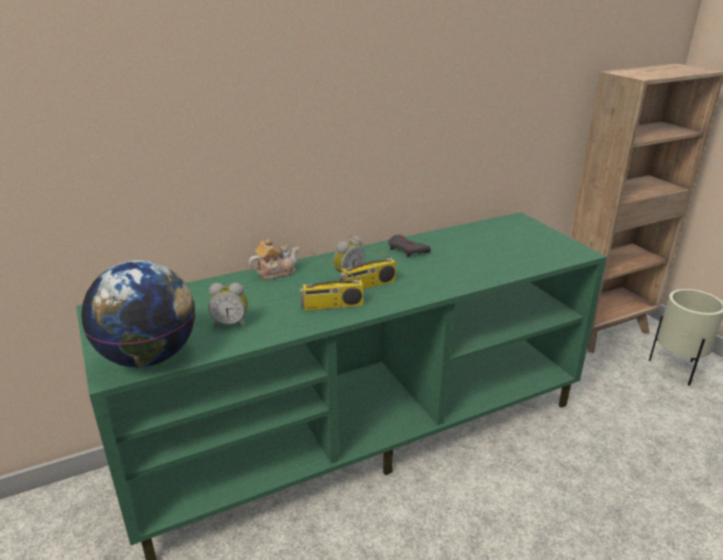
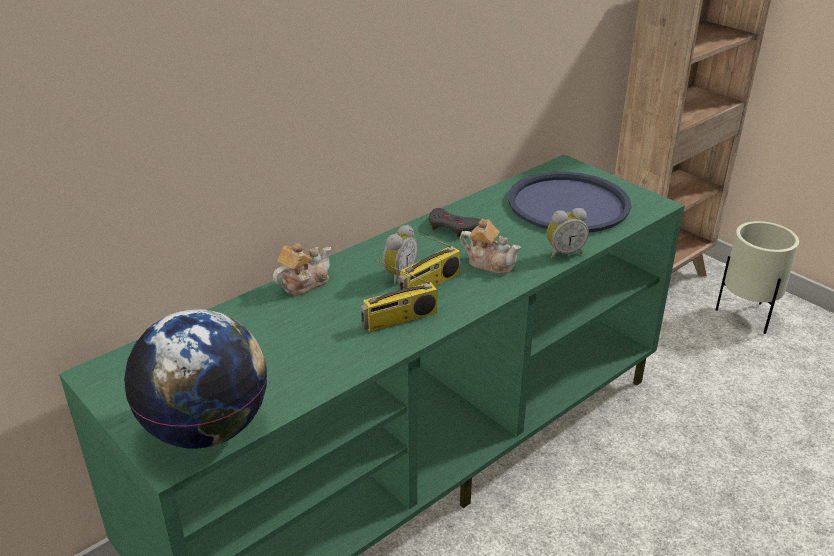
camera: 15 degrees left, 5 degrees up
(231, 323) = (286, 364): alarm clock -> alarm clock (564, 252)
(423, 277) = (490, 263): none -> teapot
(507, 245) = (568, 204): none -> blue tray

